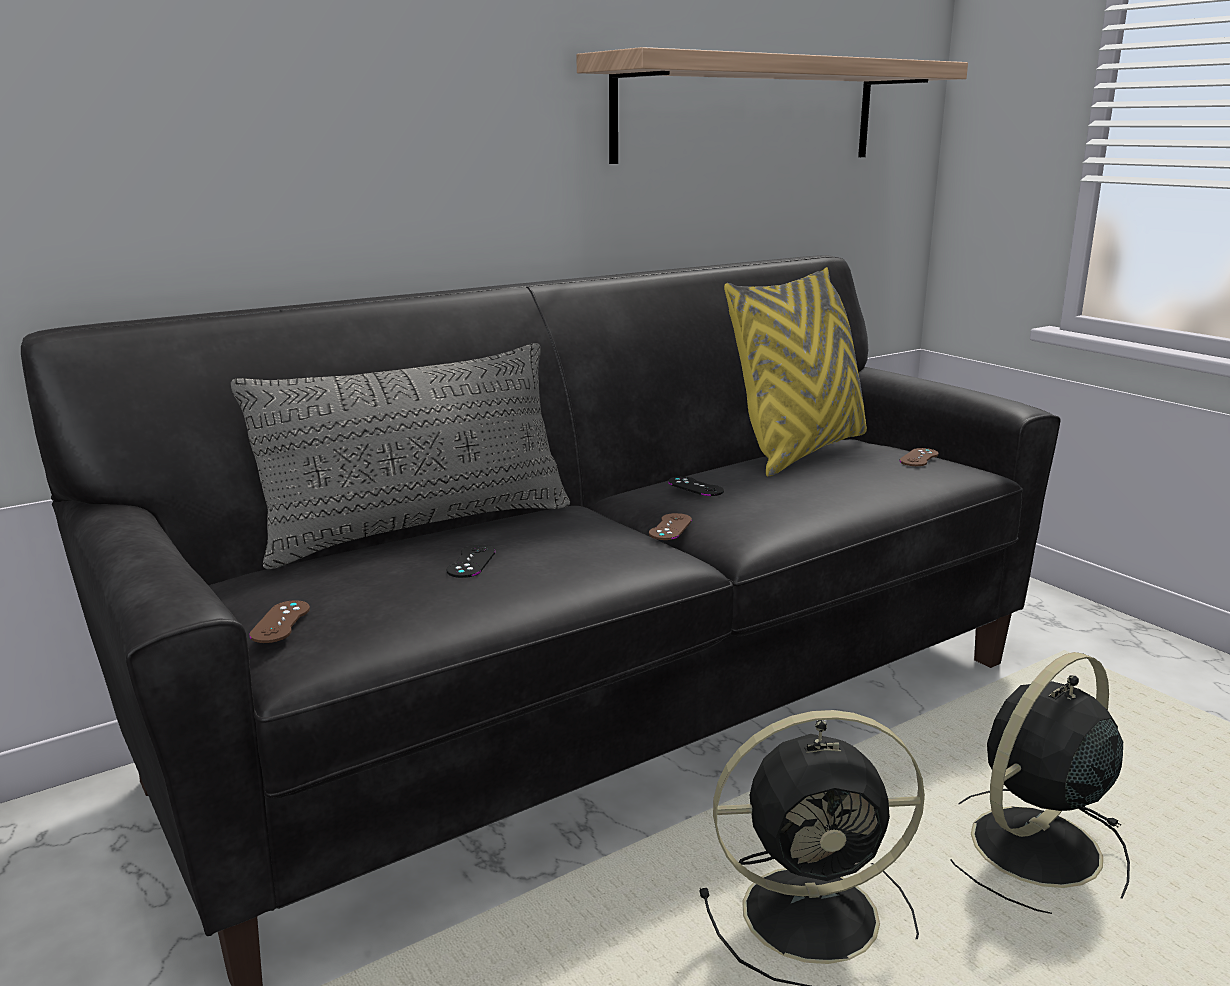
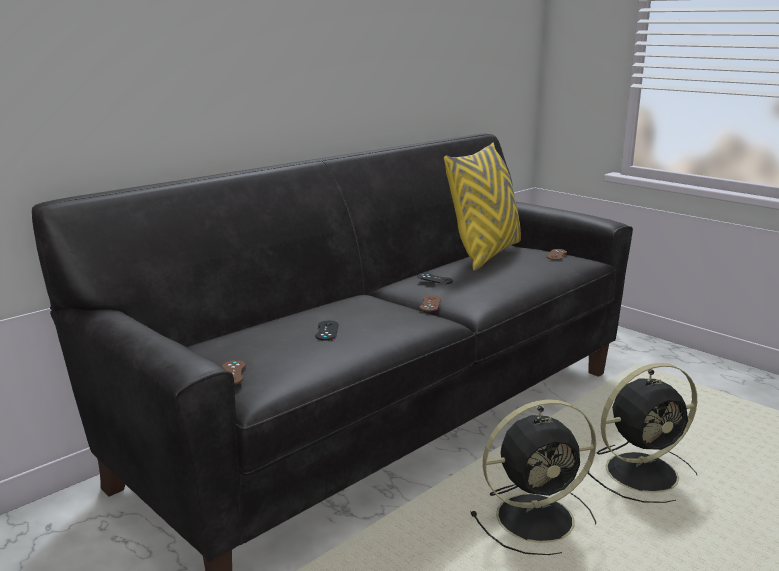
camera: 10 degrees left, 0 degrees up
(419, 529) = (278, 314): grey pillow -> none
(748, 111) = (439, 47): shelf -> none
(1032, 850) = (644, 472): black fan -> black fan turned 150 degrees counterclockwise

